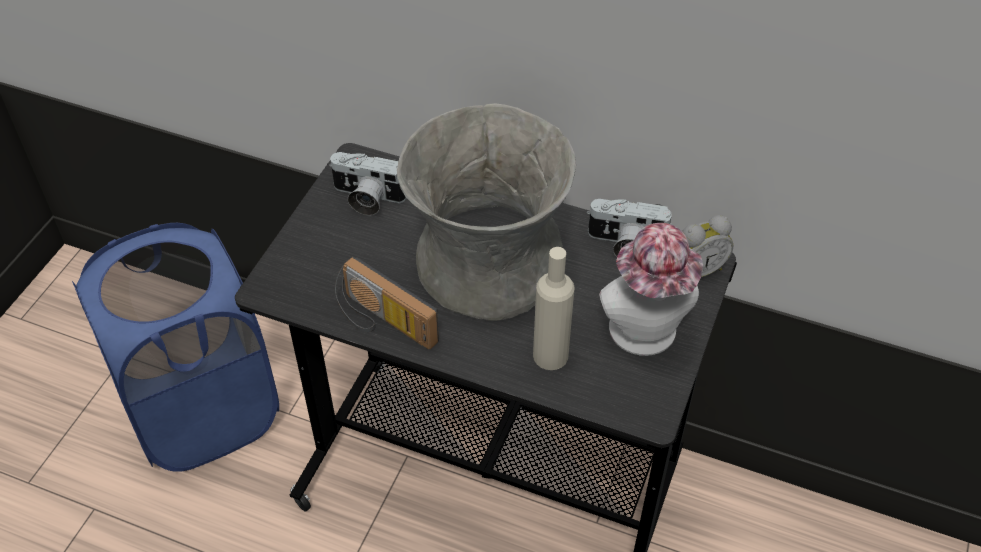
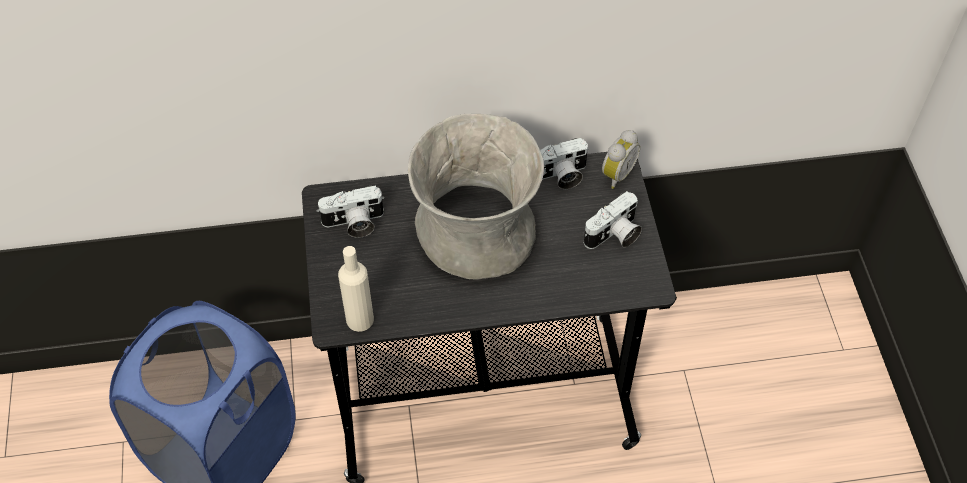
camera: 30 degrees left, 5 degrees up
(382, 323) = (434, 311): radio -> none
(550, 355) = (563, 278): beige bottle -> beige bottle (360, 319)
(645, 336) = (614, 235): hat -> camera

